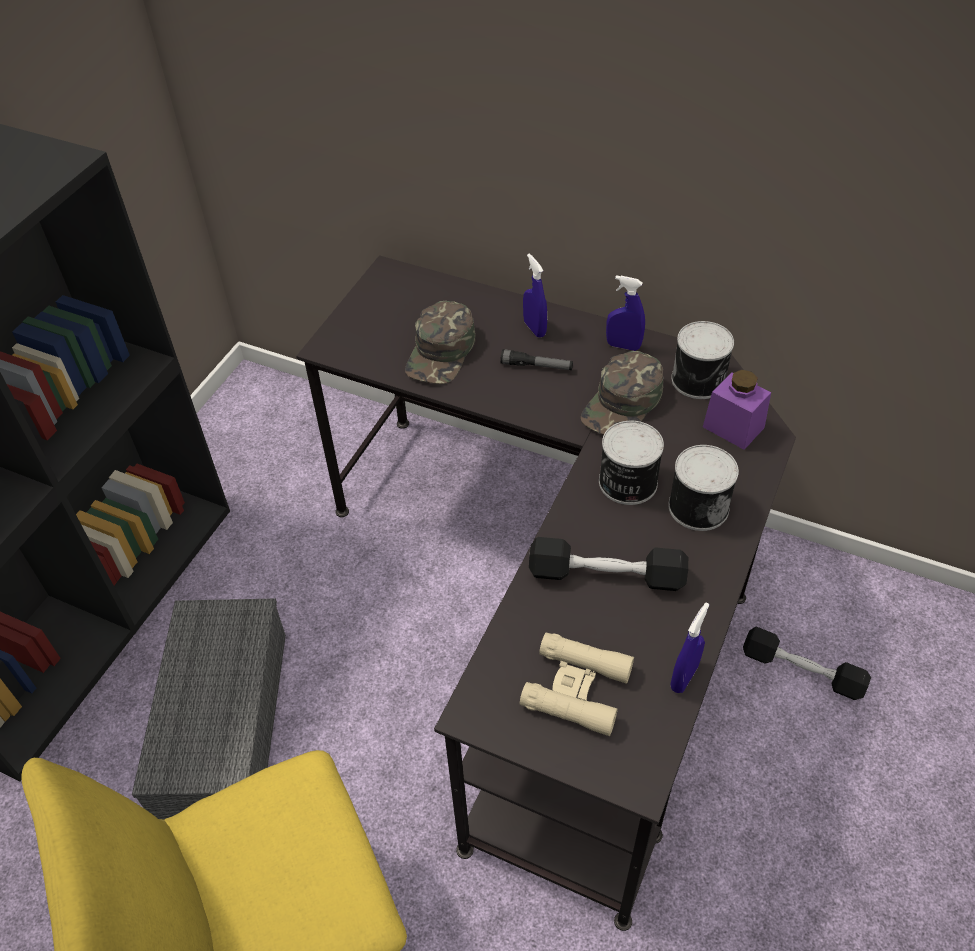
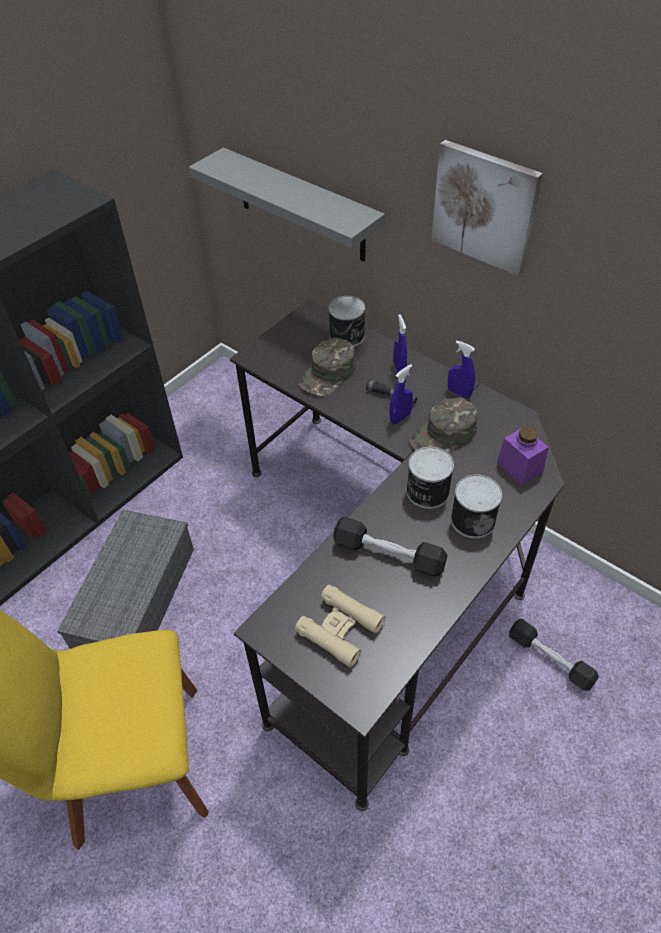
camera: 15 degrees right, 0 degrees up
(355, 128) = (301, 206): none -> grey shelf
(635, 90) = (485, 207): none -> picture
(684, 677) = (419, 639): blue spray bottle -> blue spray bottle (400, 417)
(699, 380) = (506, 428): can -> can (347, 336)

